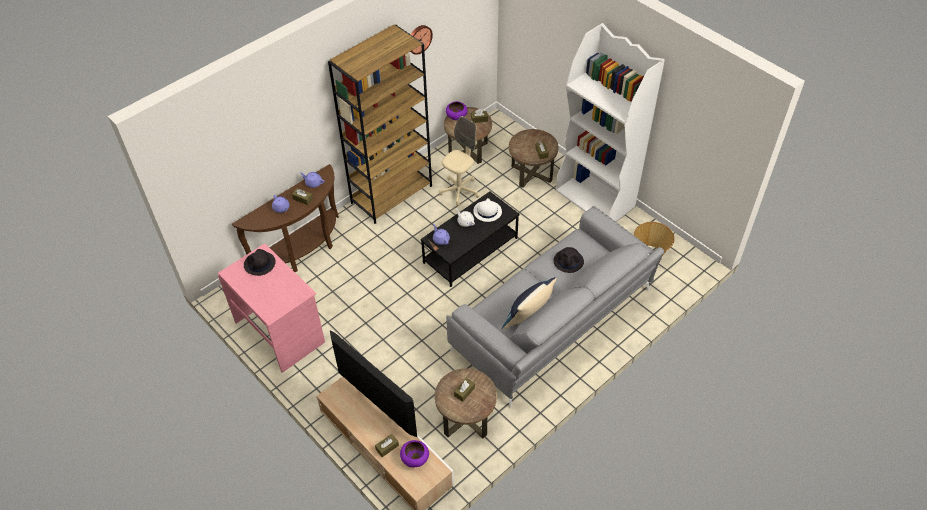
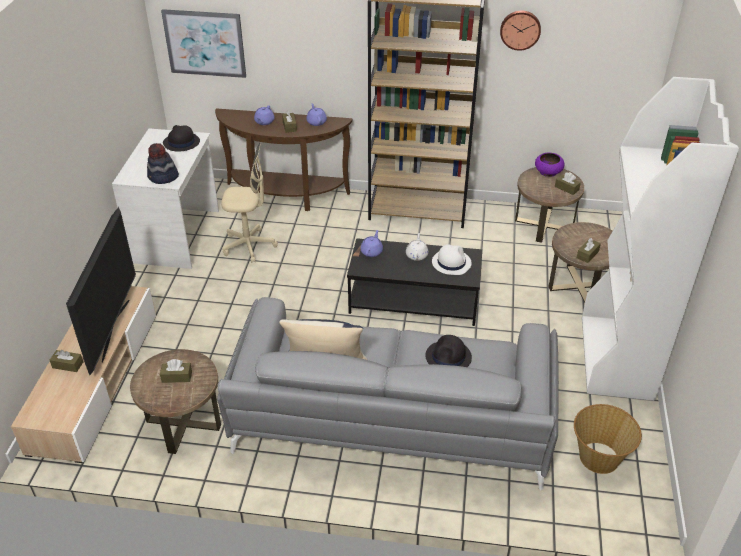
camera: 50 degrees right, 10 degrees down
(212, 182) = (205, 43): none -> picture
(280, 332) = (177, 236): pink desk -> white desk
(293, 294) = (163, 177): none -> hat
(415, 458) = (68, 393): purple bowl -> none
(459, 191) = (482, 249): beige office chair -> beige office chair (249, 246)

